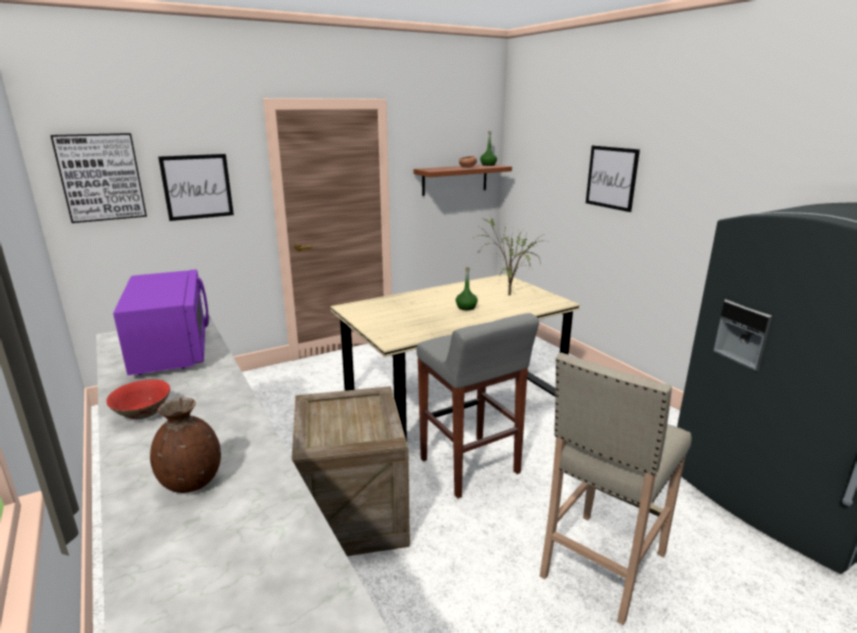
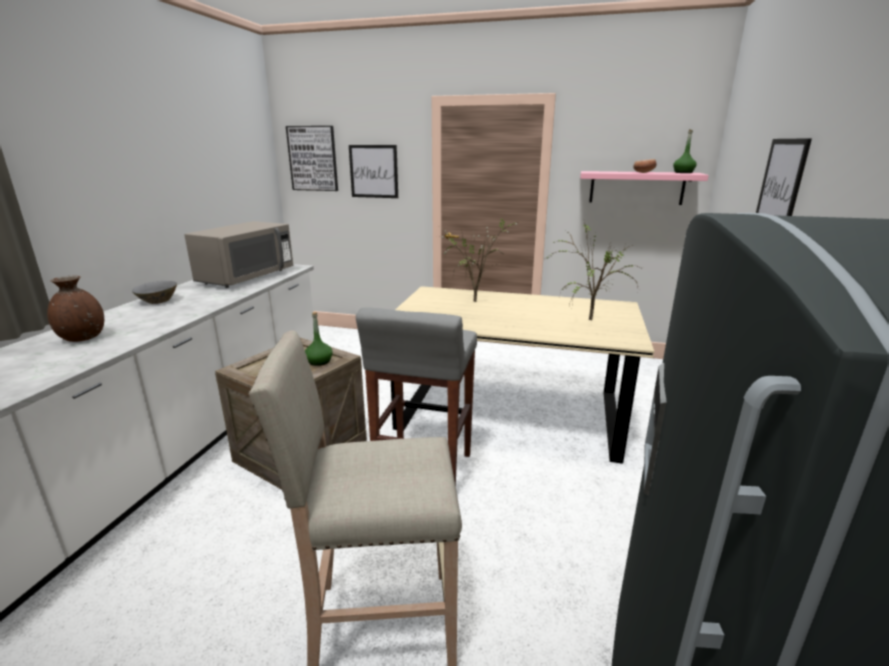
camera: 45 degrees right, 0 degrees up
(143, 413) = (158, 301): red bowl -> grey bowl
(171, 350) = (246, 277): purple microwave -> grey microwave
(408, 304) = (477, 301): none -> potted plant
(455, 179) = (636, 187): brown shelf -> pink shelf
(466, 307) = (519, 317): green bottle -> green bottle (319, 361)

